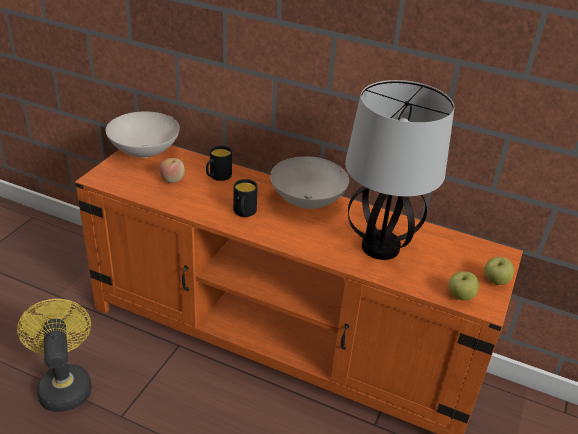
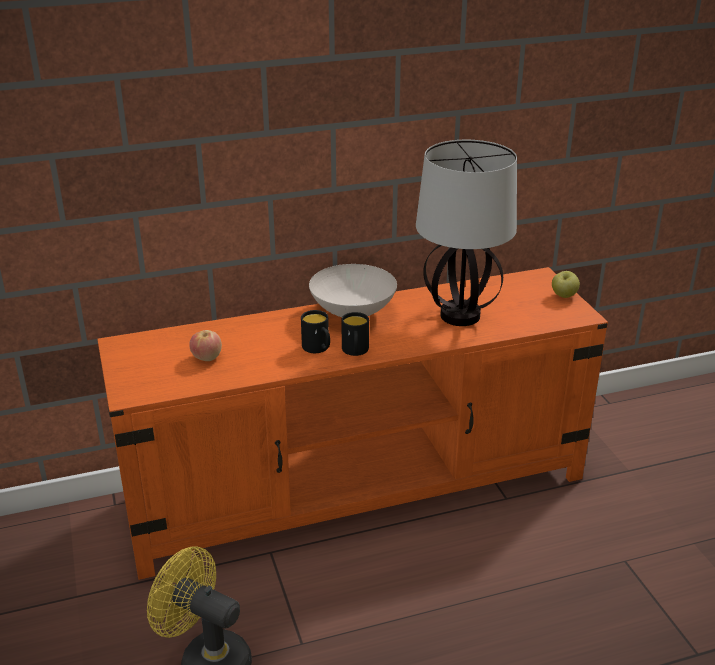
camera: 40 degrees left, 5 degrees down
(143, 151) = (133, 349): white bowl -> none
(217, 177) = (244, 333): black mug -> black mug (355, 351)
(460, 296) = (558, 318): apple -> none

